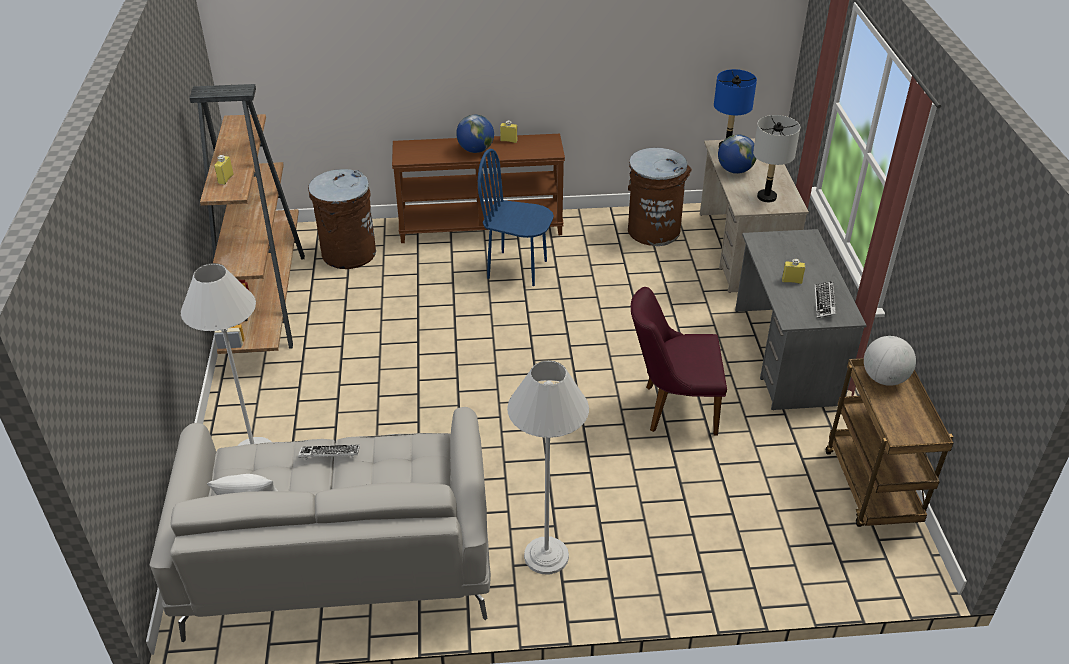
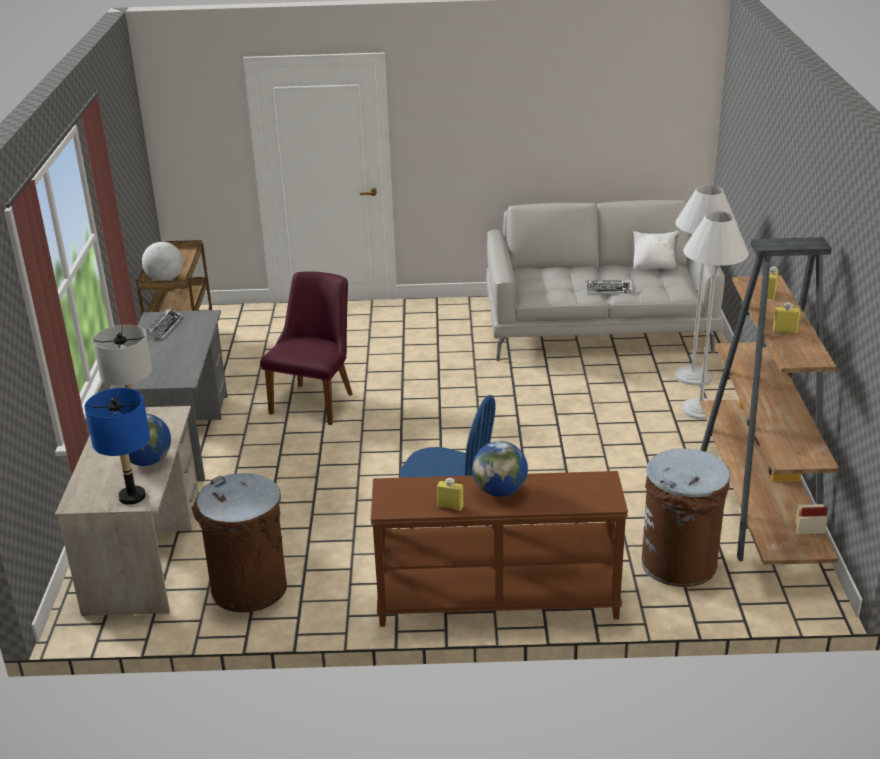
camera: 175 degrees left, 10 degrees down
(546, 556) = (446, 322): white floor lamp -> white floor lamp (700, 409)
(672, 408) = (317, 400): purple chair -> purple chair turned 75 degrees counterclockwise
(791, 281) = (180, 343): yellow bottle -> yellow bottle (784, 331)

